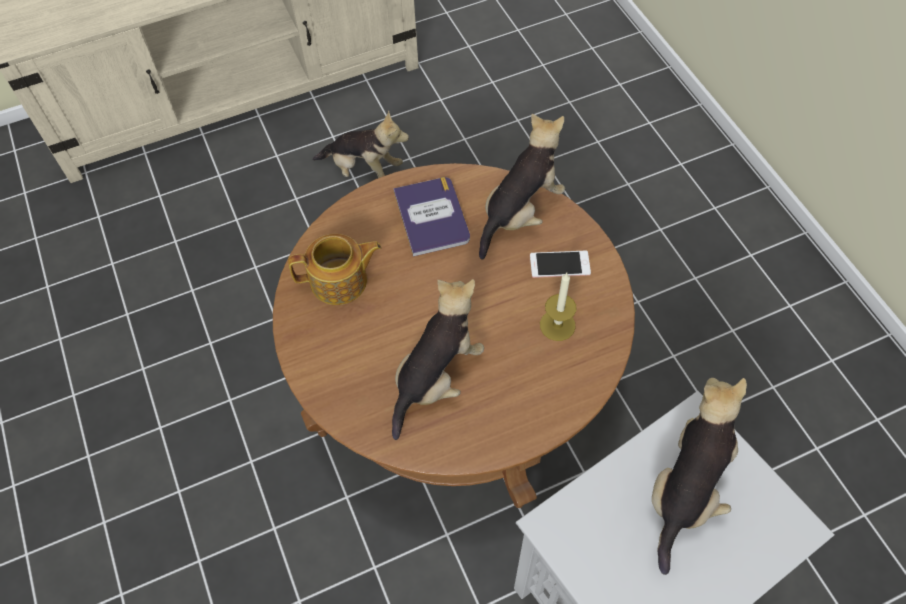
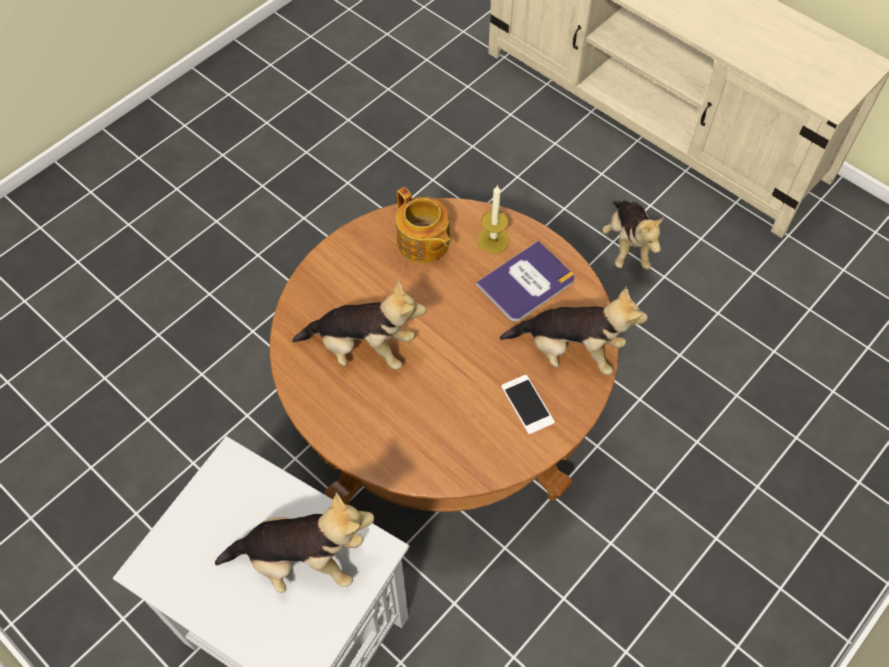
camera: 65 degrees right, 0 degrees up
(557, 325) = (459, 424): candle -> candle (493, 240)

